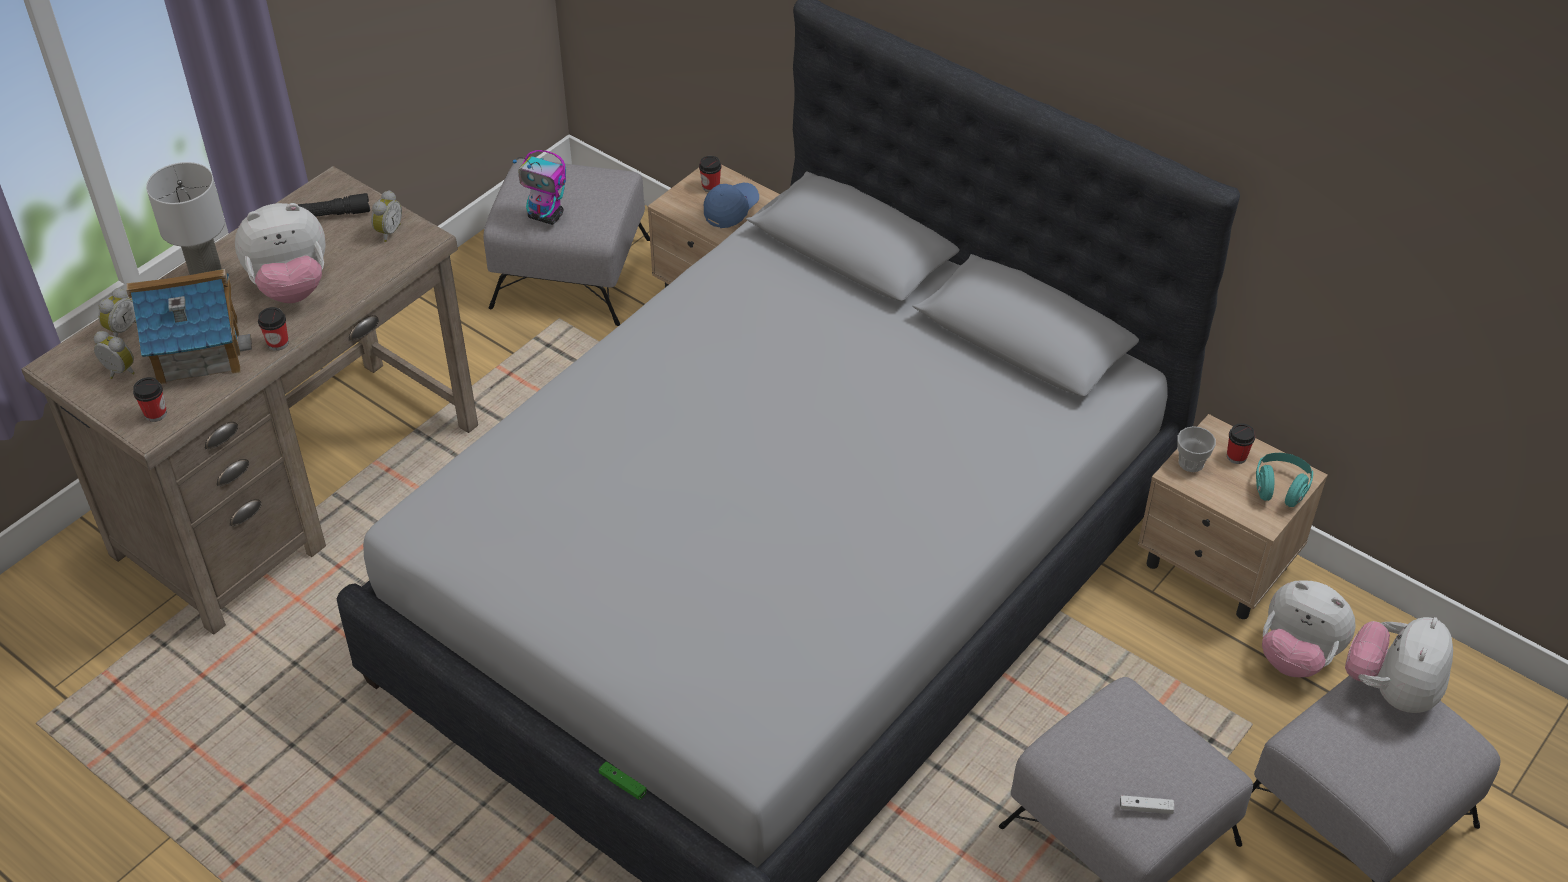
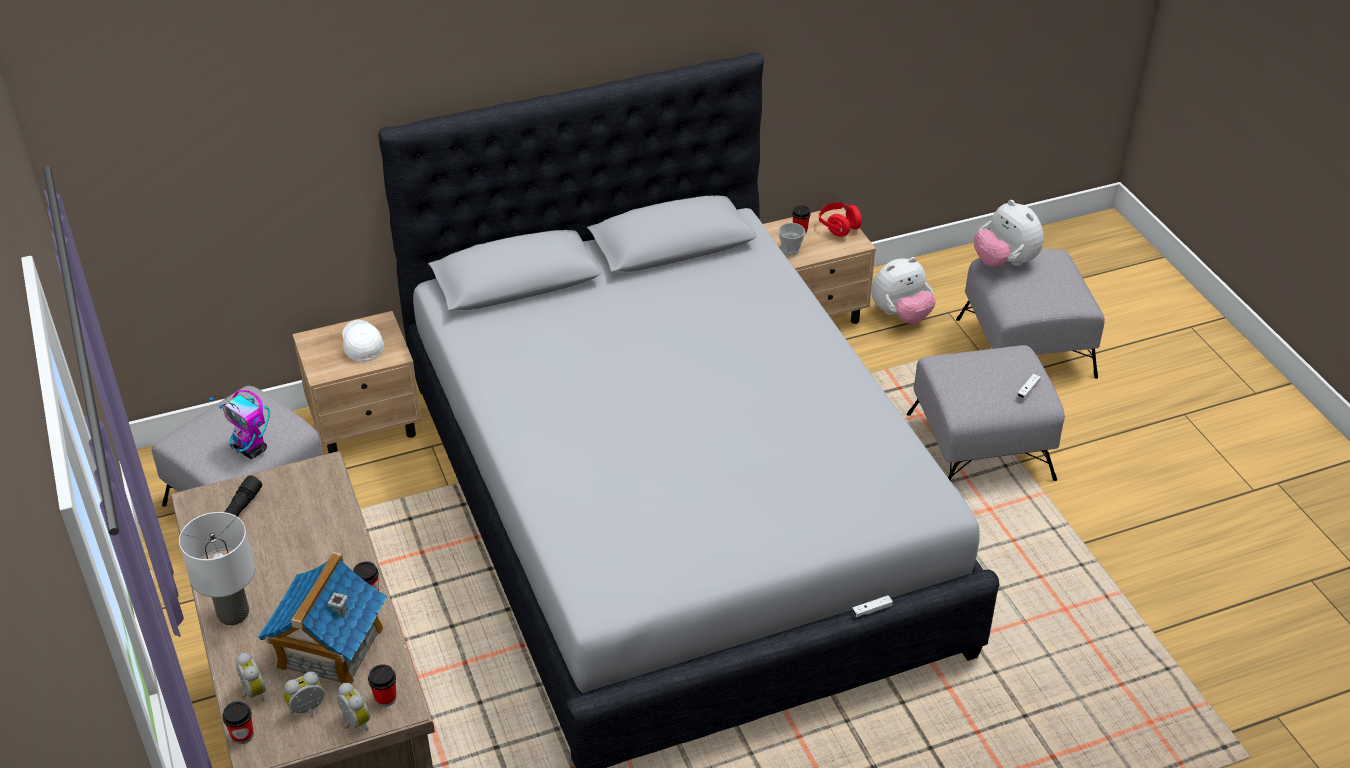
camera: 60 degrees left, 5 degrees down
(291, 287) = (306, 565): plush toy -> none
(387, 232) = (295, 486): alarm clock -> alarm clock (354, 723)
(546, 216) = (251, 449): toy robot -> toy robot turned 75 degrees clockwise
(623, 784) = (872, 610): green game controller -> white game controller
(710, 187) = (325, 345): cup -> cup (242, 735)
(731, 210) = (362, 345): blue cap -> white cap
(1280, 489) = (838, 227): turquoise headphones -> red headphones

